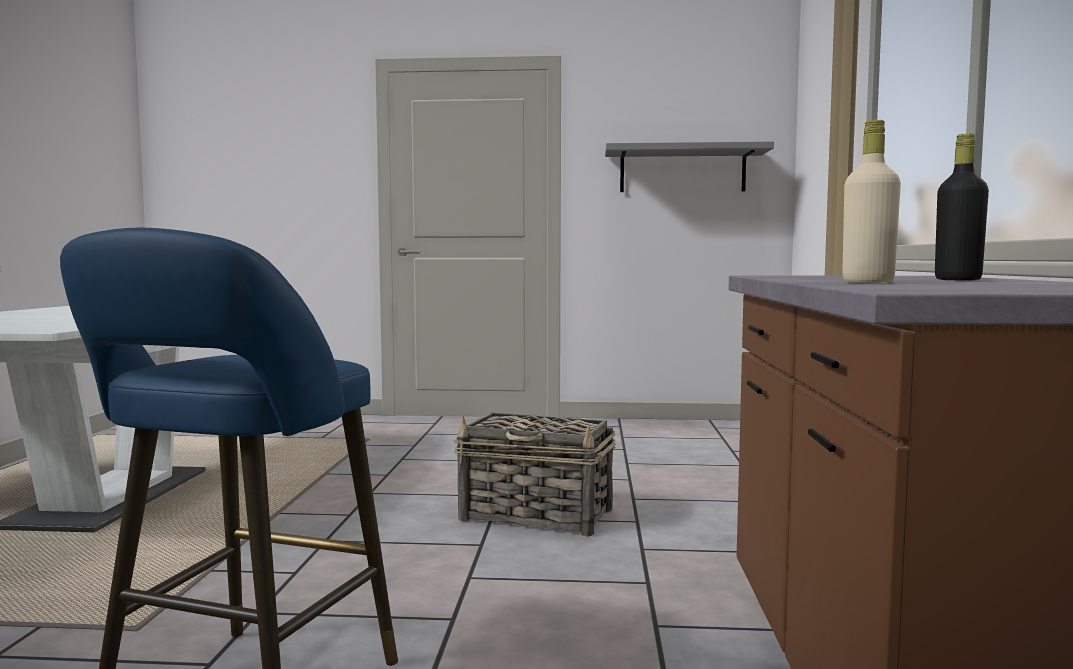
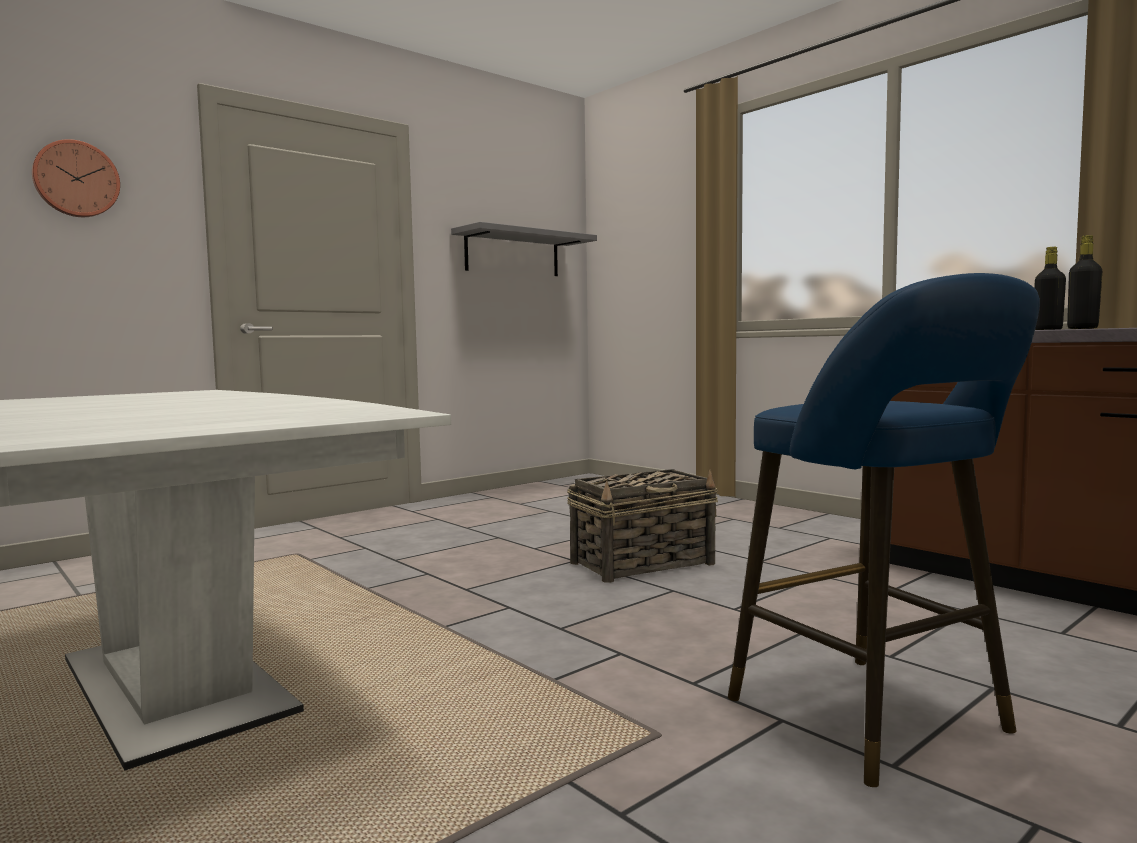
camera: 45 degrees left, 0 degrees up
(292, 146) = (76, 179): none -> wall clock
(867, 282) = (1082, 328): beige bottle -> black bottle

